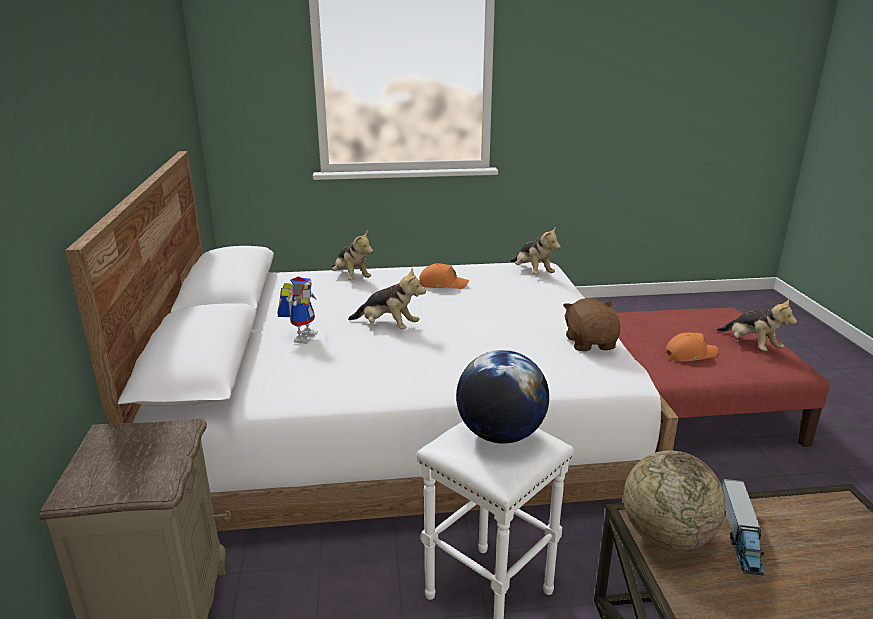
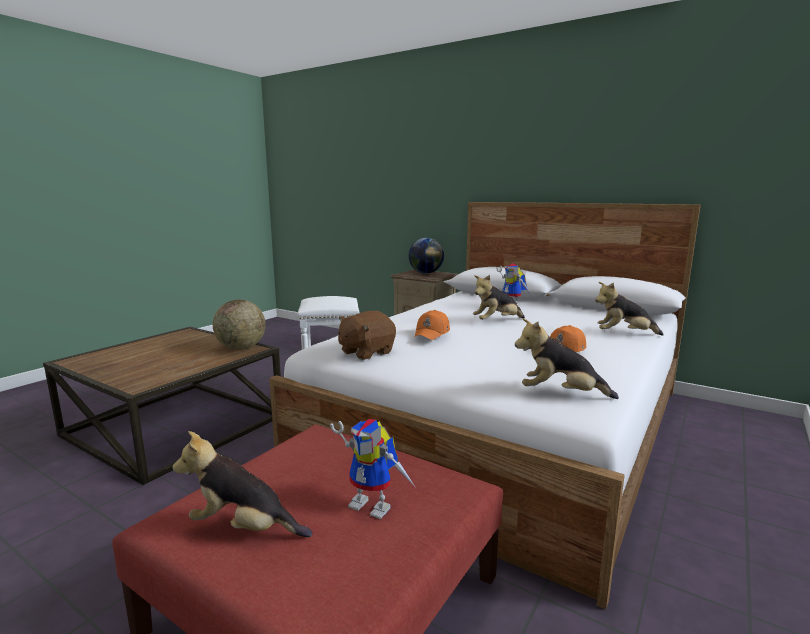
camera: 130 degrees right, 10 degrees down
(500, 435) = (327, 298): globe -> globe (426, 273)
(590, 343) = (366, 352): brown plush toy -> brown plush toy turned 105 degrees clockwise
(673, 327) = (375, 505): none -> toy robot
(689, 354) = (316, 468): orange cap -> orange cap (432, 333)
(739, 536) = (204, 358): toy truck -> none

